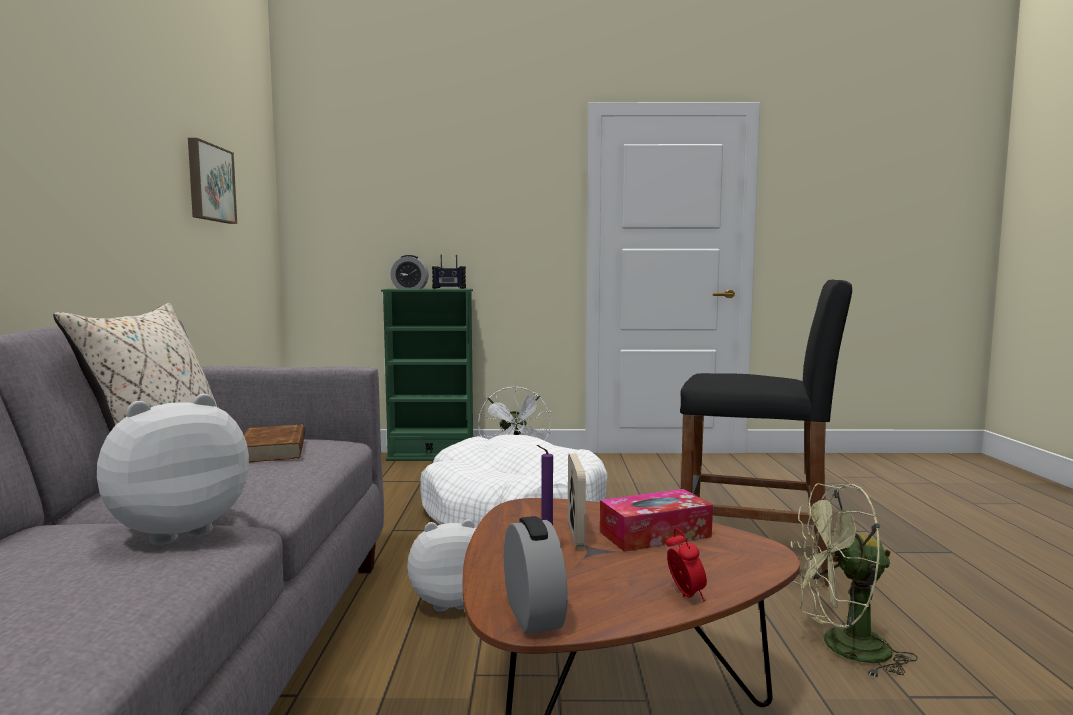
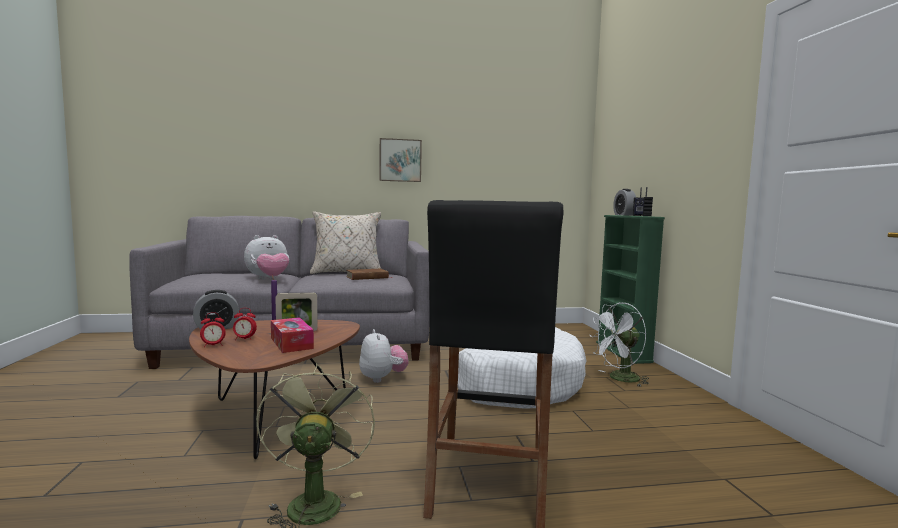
camera: 80 degrees right, 0 degrees up
(176, 531) = (268, 279): plush toy -> plush toy turned 105 degrees clockwise
(209, 183) = (503, 153): picture -> picture (400, 160)
(633, 573) = (244, 339): none -> alarm clock

